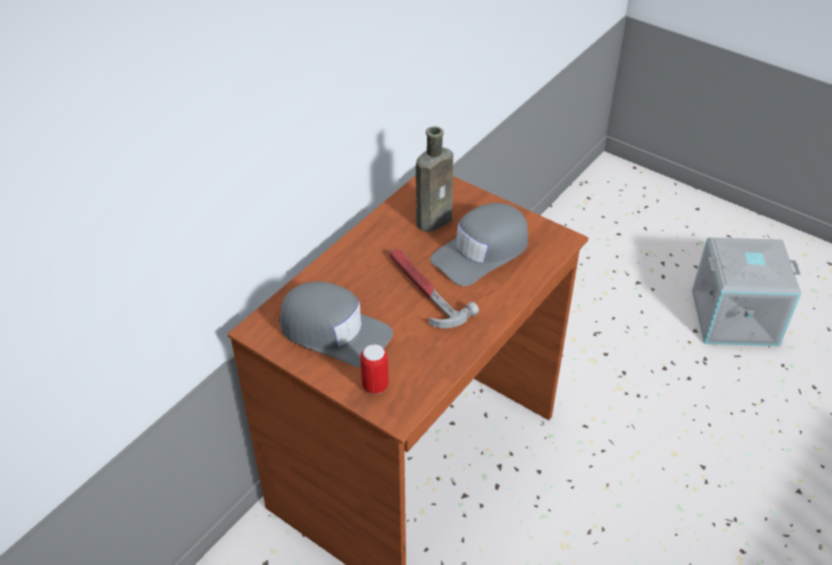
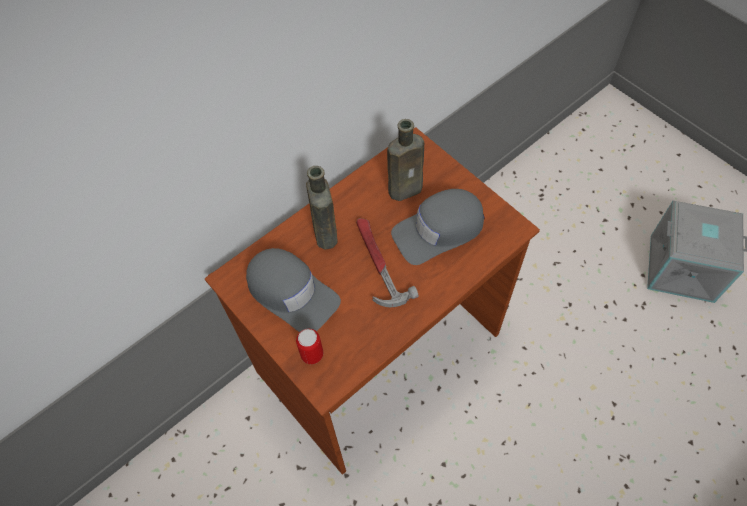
camera: 15 degrees right, 15 degrees up
(358, 274) = (326, 236): none -> brown bottle

